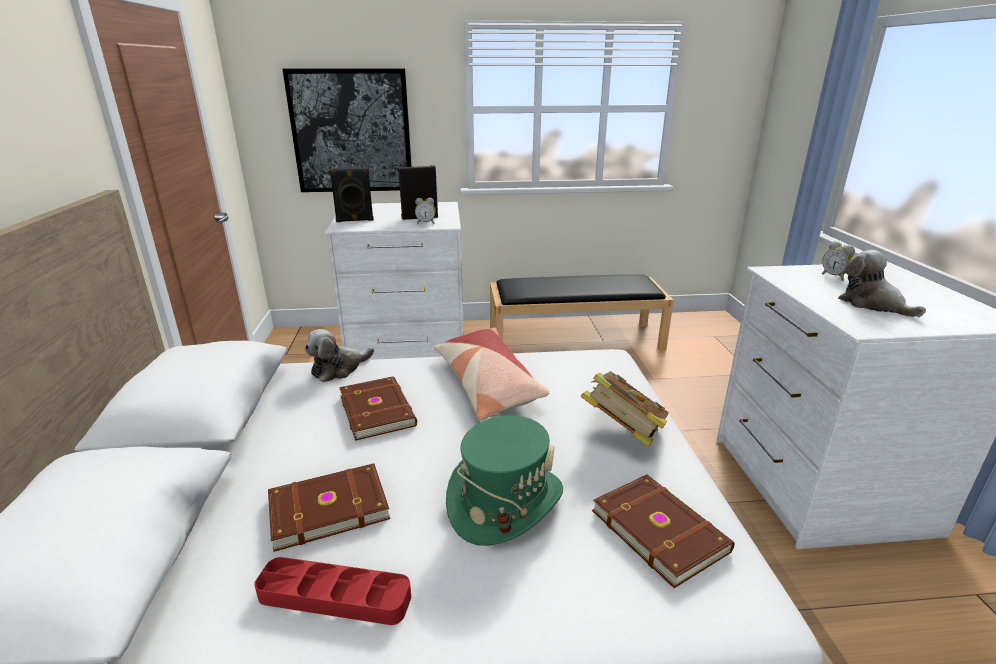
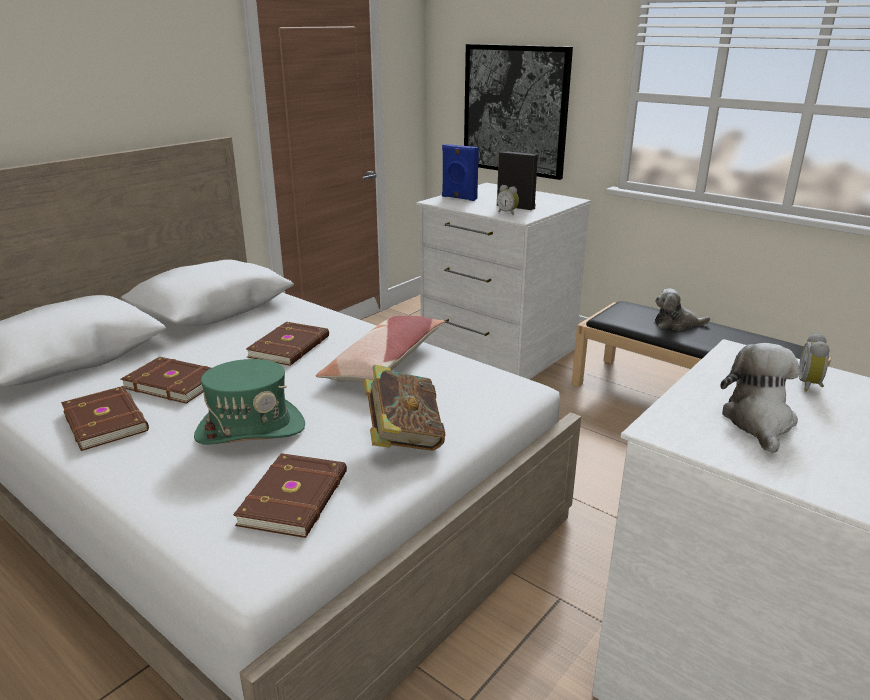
camera: 45 degrees right, 0 degrees up
(334, 596) = (107, 420): red tray -> brown book
(339, 369) = (318, 313): plush toy -> plush toy (676, 324)
(355, 220) = (458, 198): black speaker -> blue speaker

